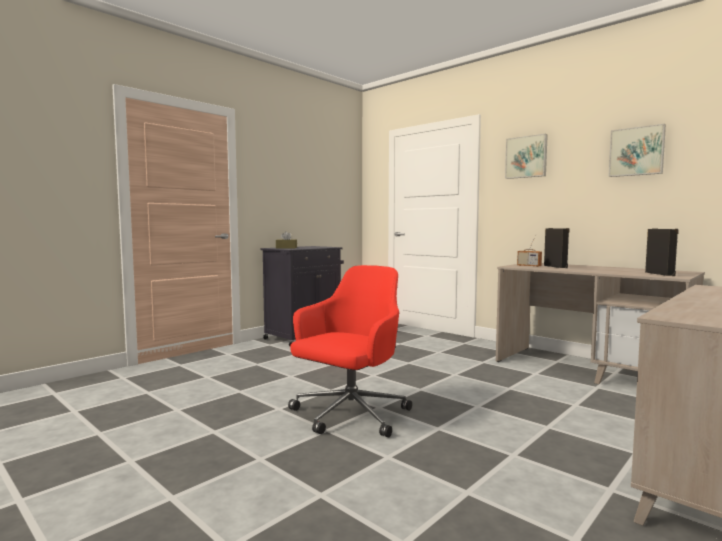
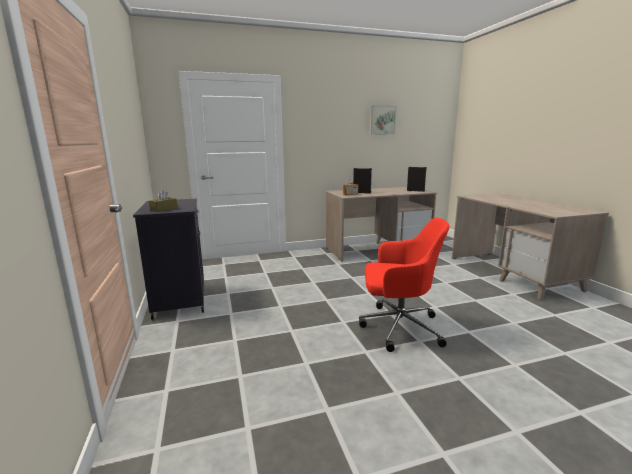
camera: 60 degrees left, 10 degrees up
(349, 415) = (398, 327): red office chair -> red office chair turned 120 degrees clockwise
(526, 157) = (319, 116): picture -> none

